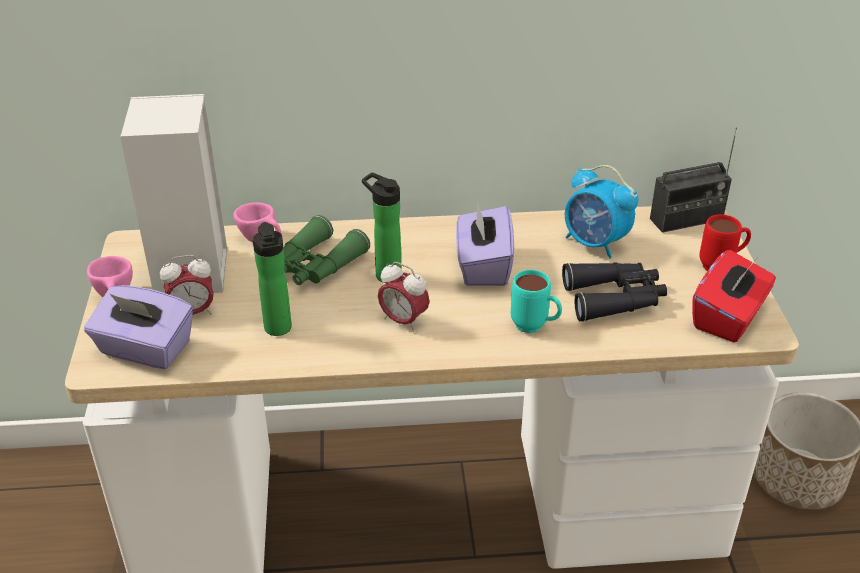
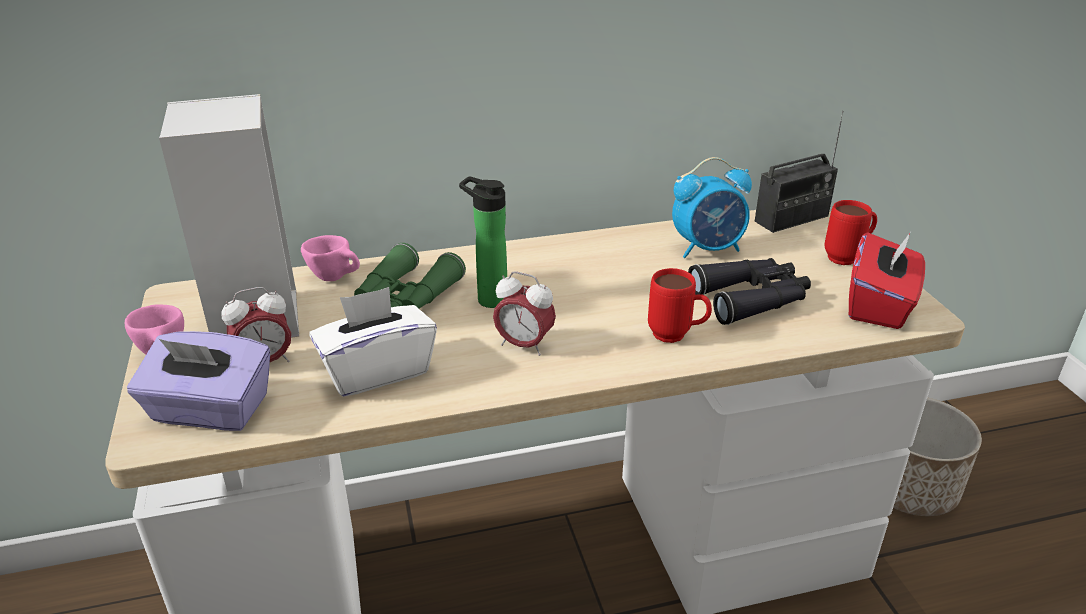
camera: 10 degrees left, 5 degrees down
(278, 330) = (377, 371): bottle -> white tissue box
(483, 266) = (596, 281): purple tissue box -> none
(535, 328) = (677, 337): turquoise mug -> red mug
(595, 244) = (708, 249): alarm clock -> alarm clock turned 45 degrees counterclockwise

